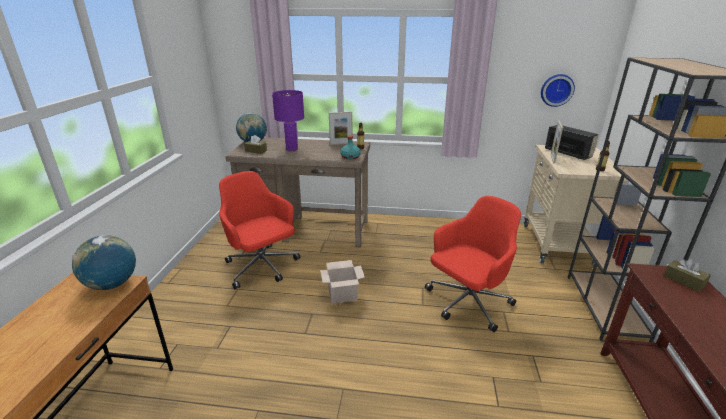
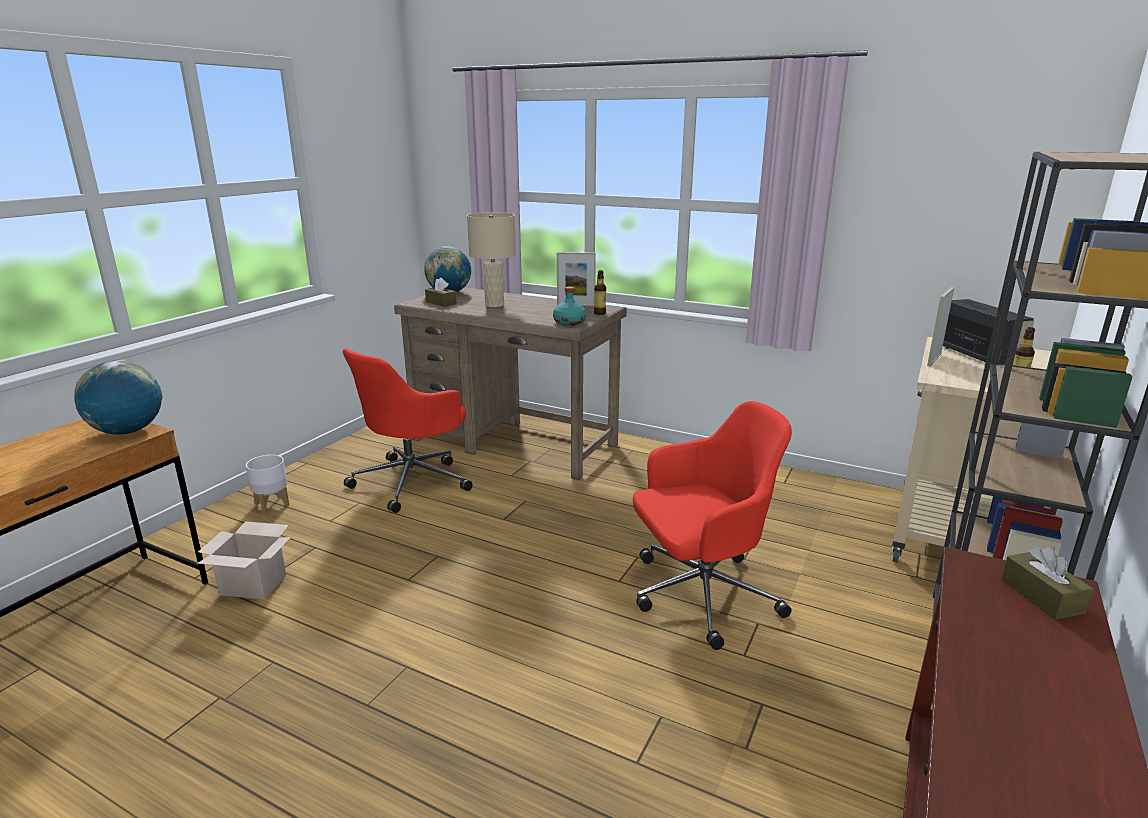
camera: 20 degrees right, 5 degrees down
(178, 303) = (272, 505): none -> white planter
(262, 267) = (413, 481): red office chair -> red office chair turned 120 degrees counterclockwise
(291, 149) = (494, 305): purple table lamp -> beige table lamp
(343, 294) = (503, 539): cardboard box -> cardboard box (255, 584)
(556, 90) = (972, 233): wall clock -> none

